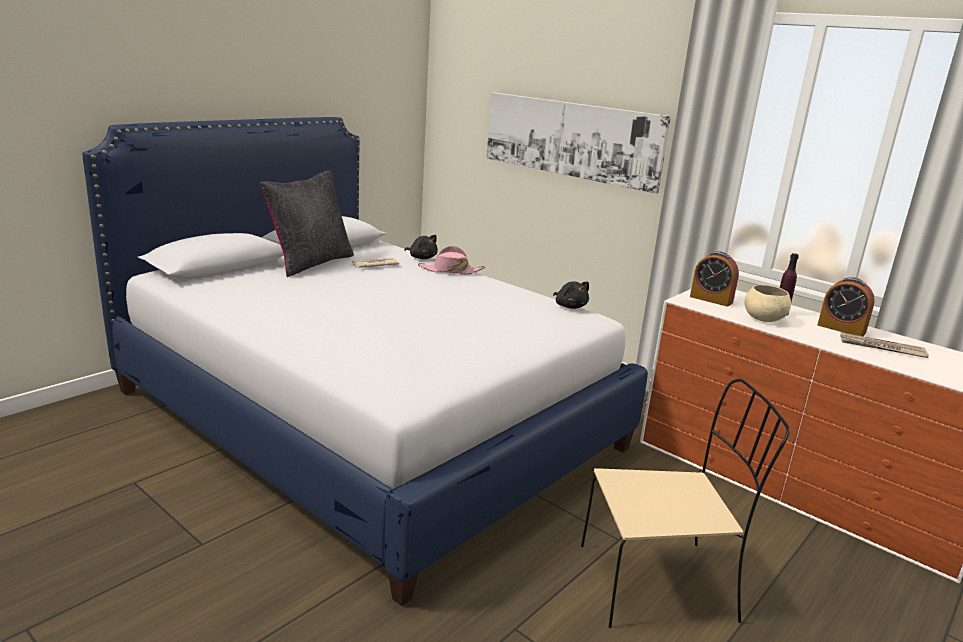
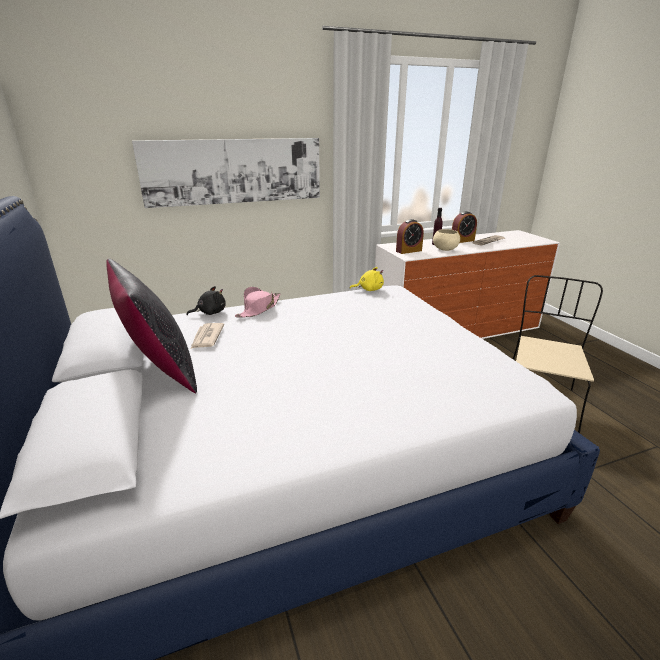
camera: 60 degrees left, 5 degrees up
(570, 306) = (369, 289): black plush toy -> yellow plush toy

